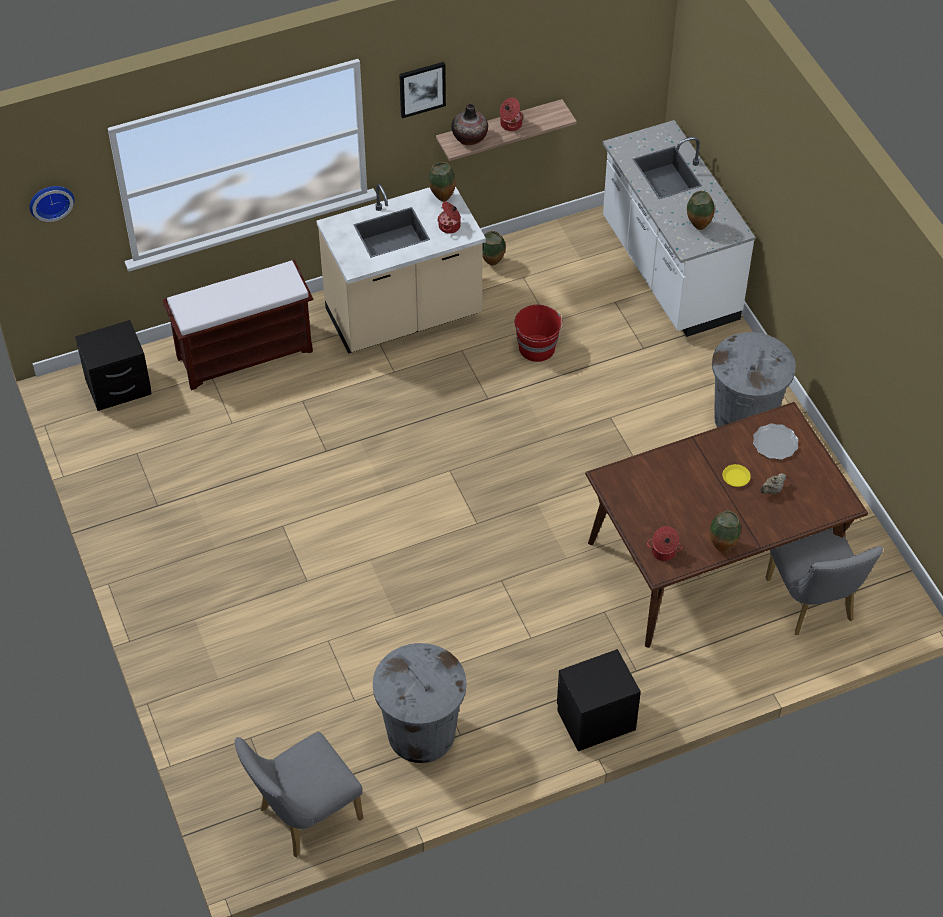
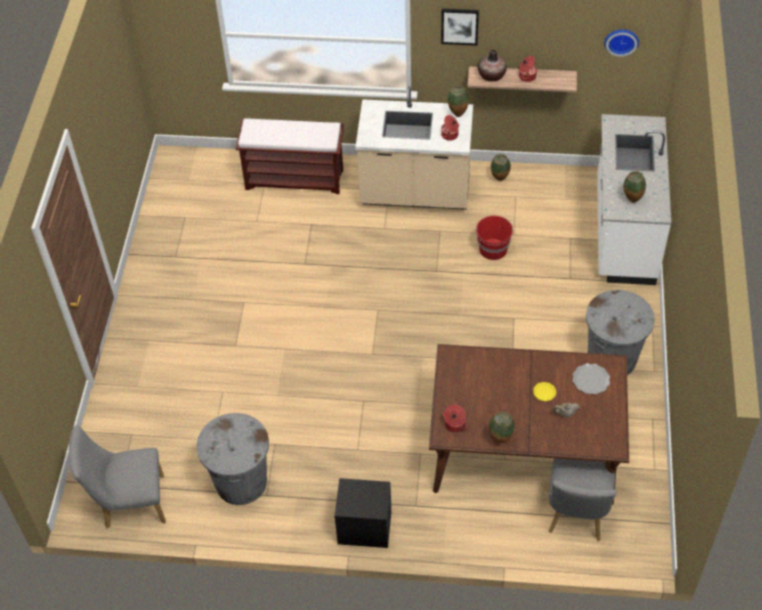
camera: 30 degrees right, 0 degrees up
(50, 200) = (168, 19): wall clock -> wall clock (621, 40)
(119, 388) = (201, 171): black nightstand -> none

